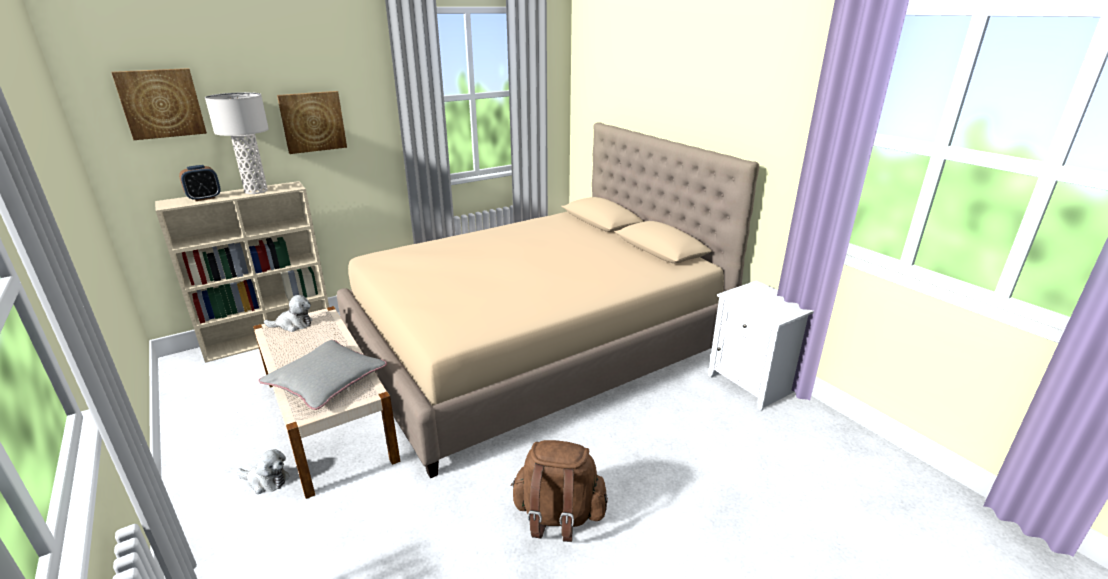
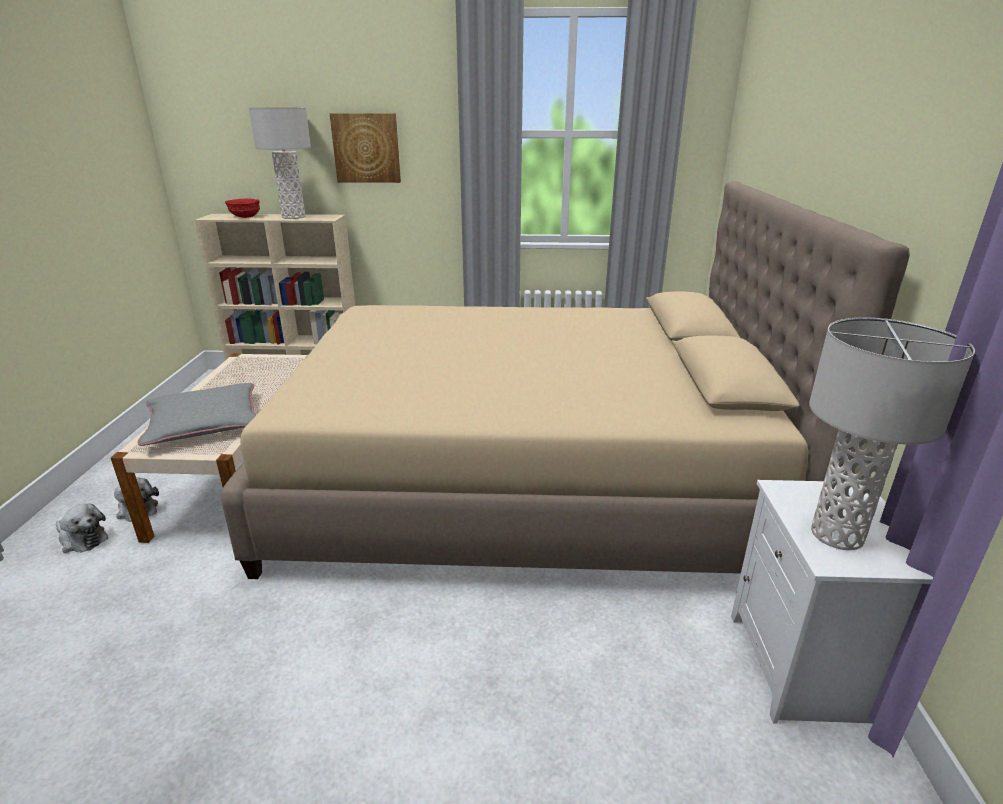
camera: 35 degrees right, 0 degrees up
(161, 103) = (223, 113): picture -> none
(204, 198) = (245, 216): alarm clock -> red bowl
(293, 324) = (260, 361): plush toy -> plush toy (82, 539)
(558, 516) = (305, 707): brown backpack -> none
(769, 306) = (837, 534): none -> white table lamp

